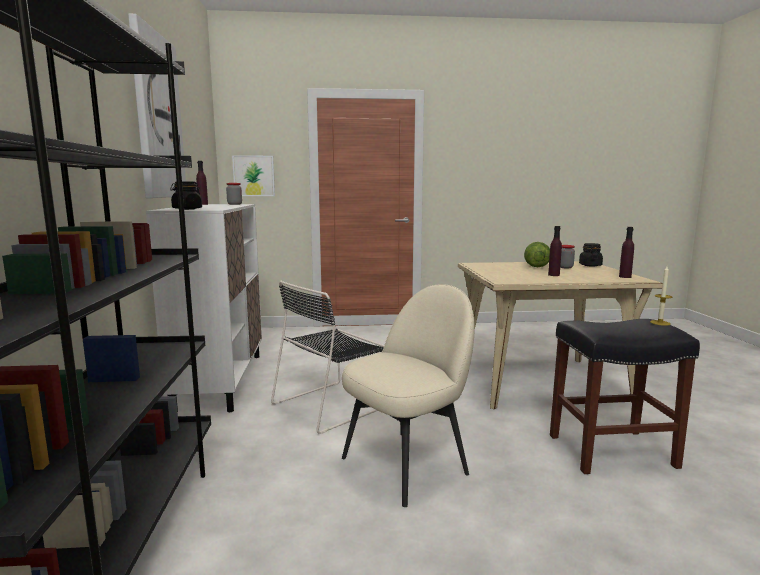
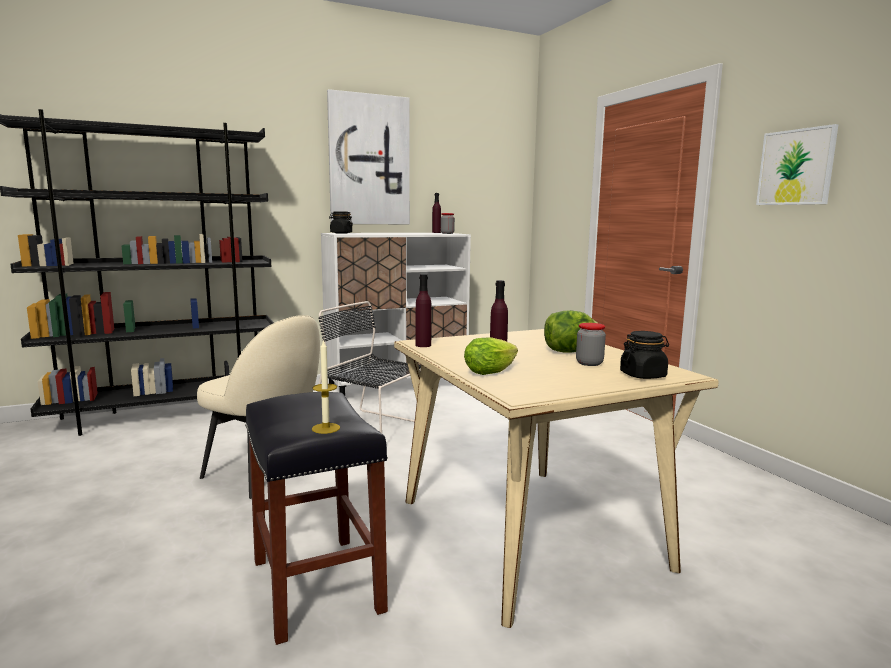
camera: 70 degrees right, 0 degrees up
(254, 176) = (552, 206): picture -> picture (796, 167)
(587, 278) = (493, 370): none -> lettuce
(625, 277) = (534, 388): purple bottle -> purple bottle (423, 345)

